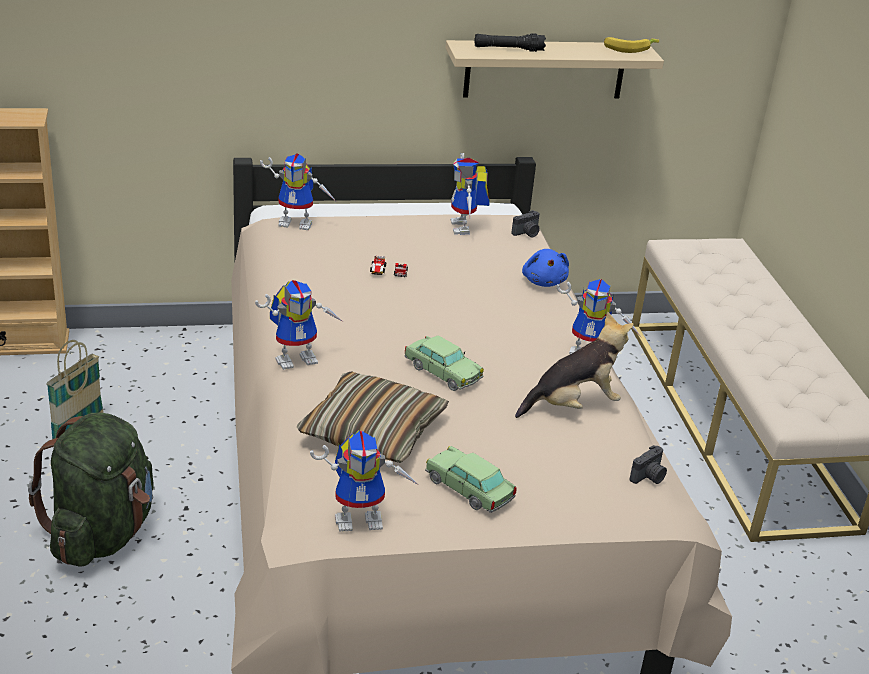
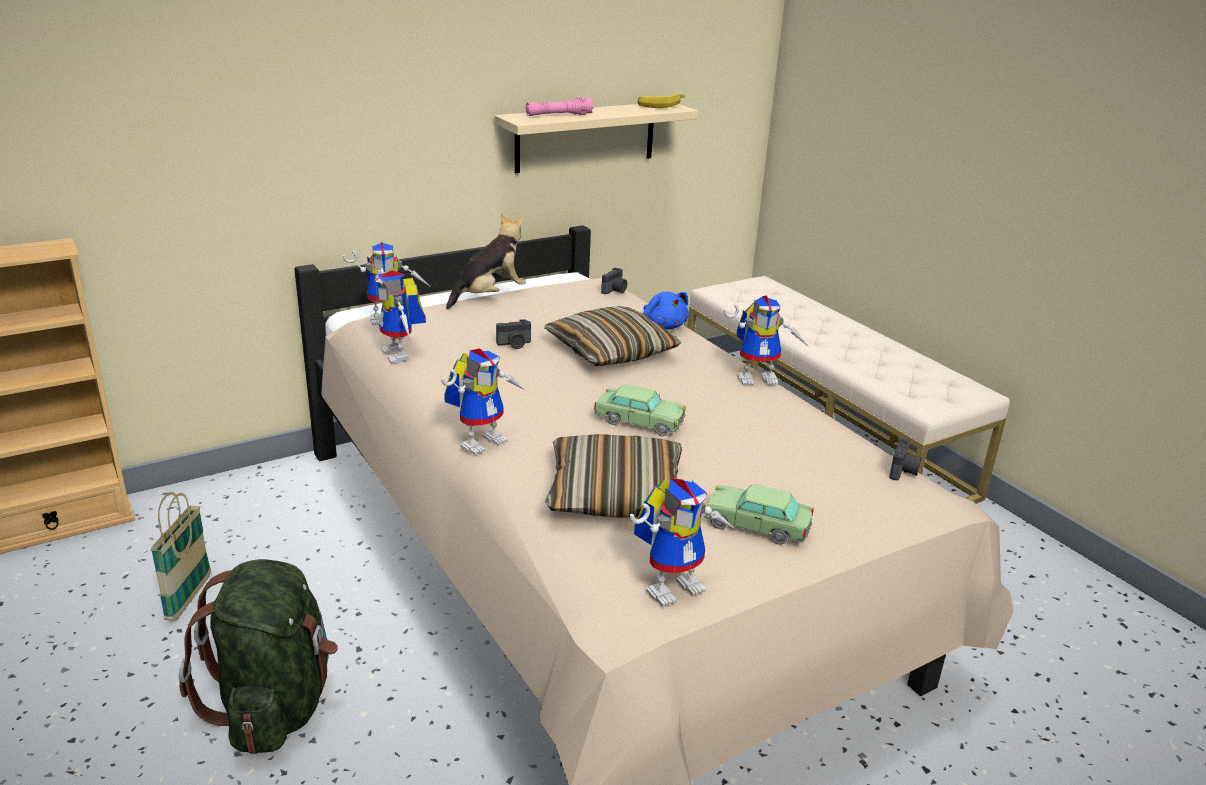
camera: 20 degrees left, 5 degrees down
(388, 272) = (514, 344): toy car -> camera
(465, 228) = (557, 295): toy robot -> toy robot (402, 355)
(471, 298) = (611, 351): none -> pillow
(508, 49) = (559, 115): black flashlight -> pink flashlight
(573, 405) = (782, 424): plush toy -> plush toy (489, 296)

